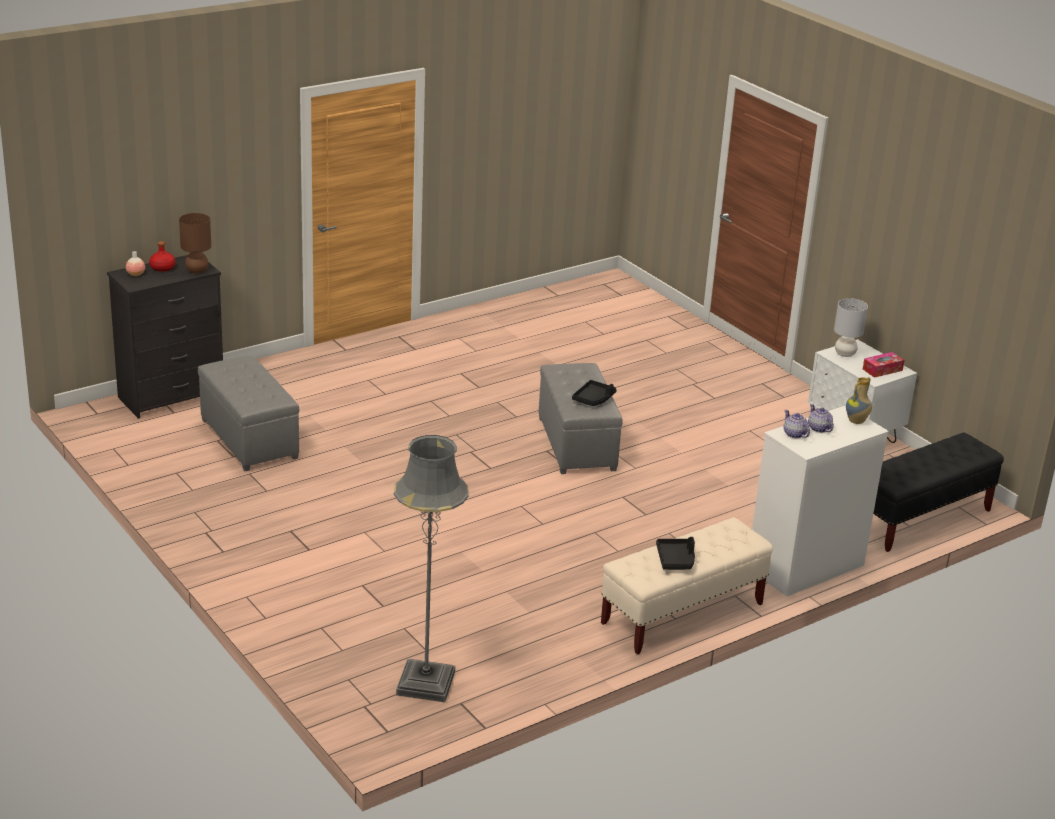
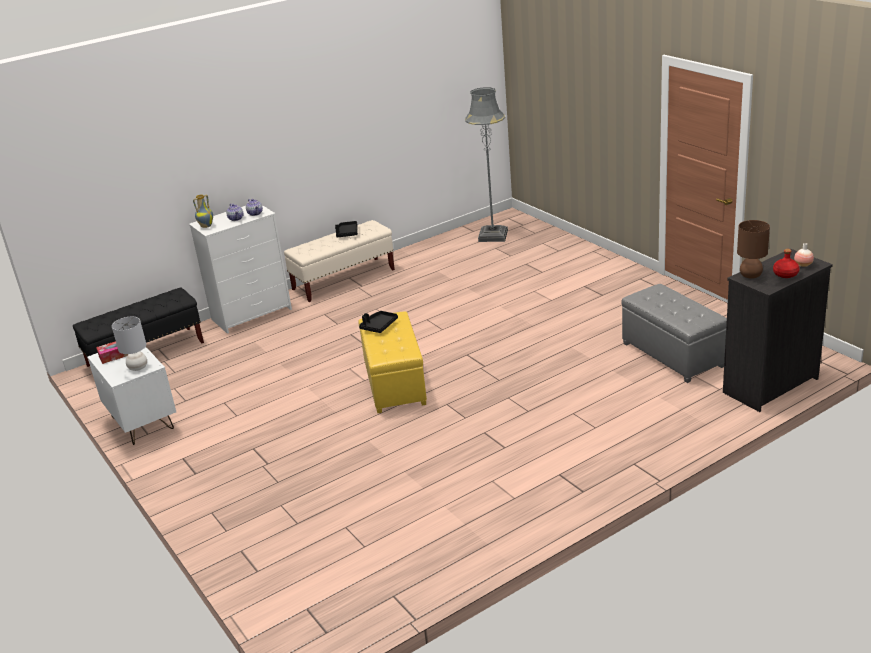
camera: 175 degrees left, 0 degrees up
(576, 444) = (395, 383): grey ottoman -> yellow ottoman

